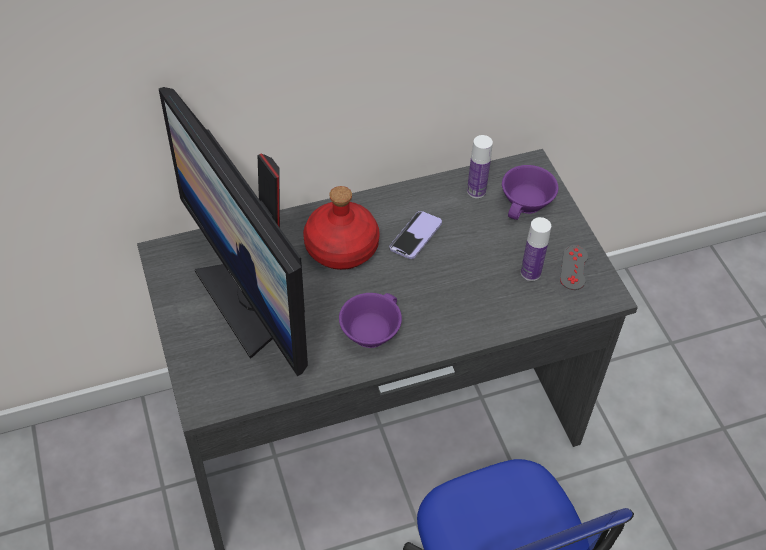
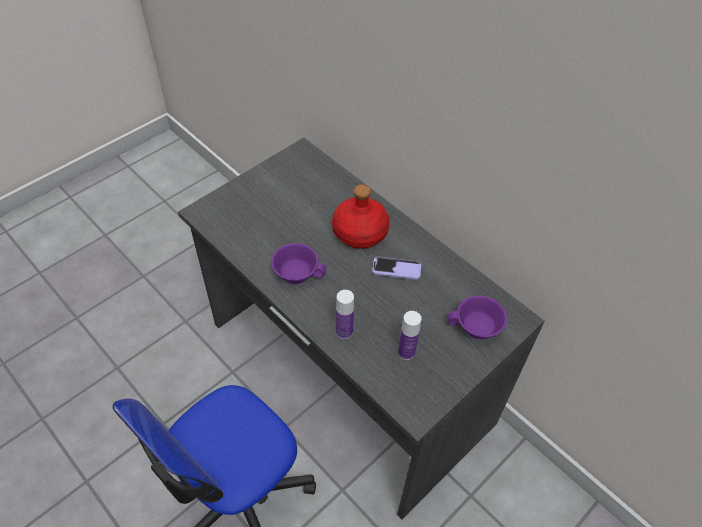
camera: 65 degrees right, 0 degrees up
(250, 300) = (289, 203): monitor -> none
(476, 191) = (465, 291): bottle -> bottle (344, 332)
(574, 267) = (430, 381): grey game controller -> none

